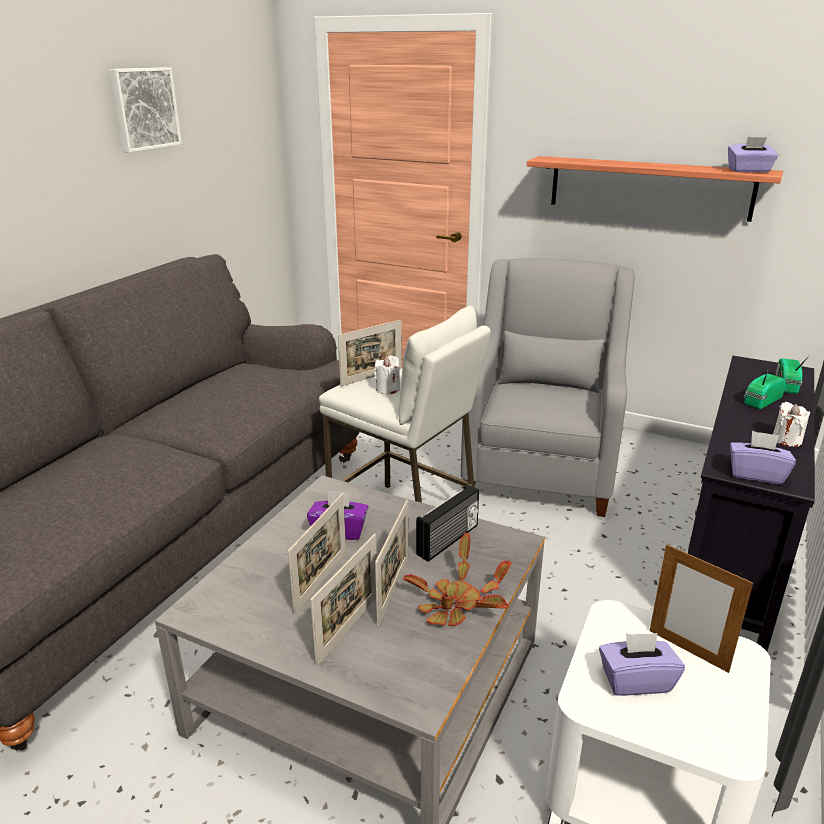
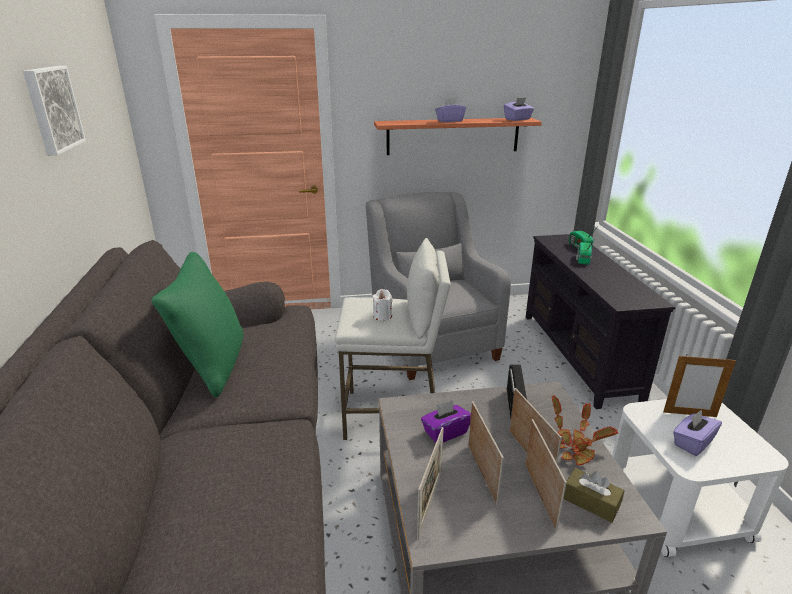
camera: 35 degrees left, 0 degrees up
(198, 389) = (213, 365): none -> green pillow
(371, 377) = (357, 310): picture frame -> picture frame (429, 503)
(392, 663) = (591, 502): none -> brown tissue box
(756, 474) = (637, 302): purple tissue box -> purple tissue box (449, 121)
(786, 440) = (622, 278): white candle -> none

